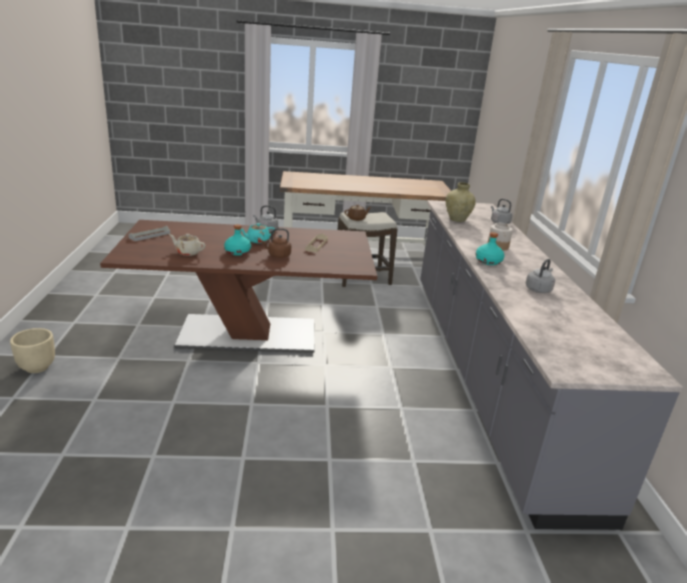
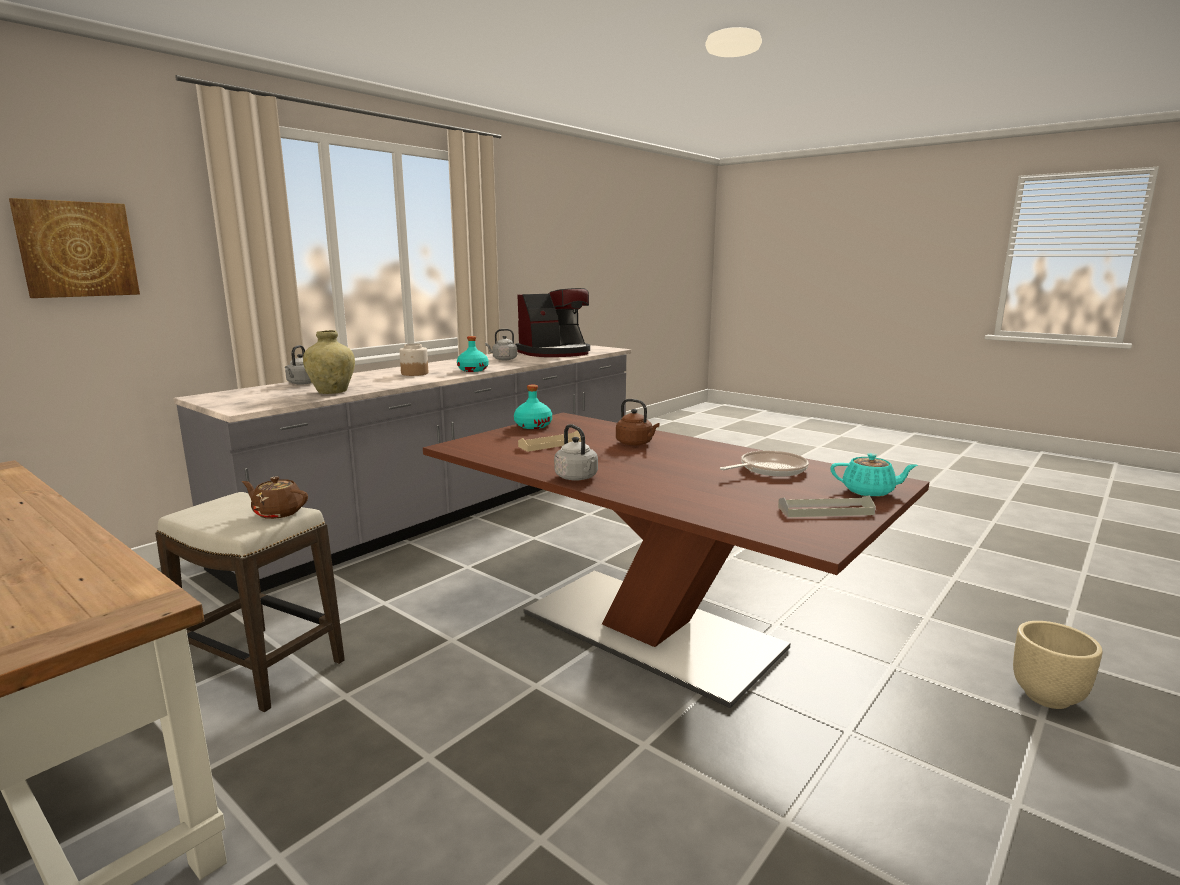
camera: 135 degrees left, 10 degrees down
(188, 252) = (769, 469): beige teapot -> frying pan
(238, 252) = (687, 456): turquoise bottle -> turquoise bottle (533, 426)
(257, 240) = (628, 465): turquoise teapot -> turquoise teapot (869, 491)
(520, 124) = (77, 249): none -> picture
(561, 325) = (555, 353): none -> coffee machine

